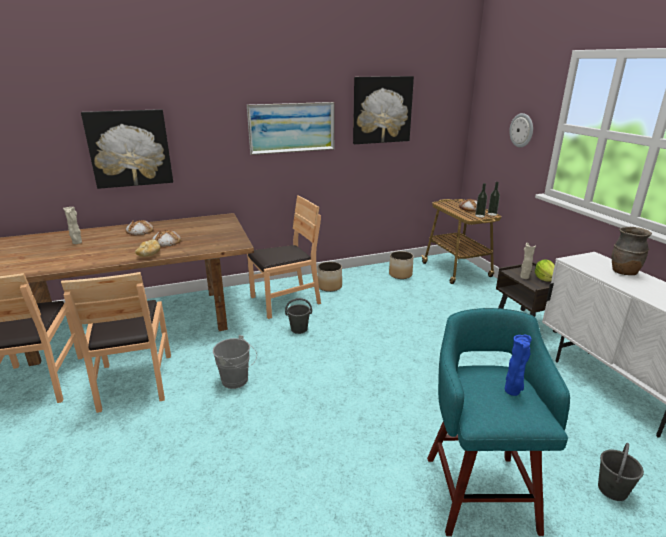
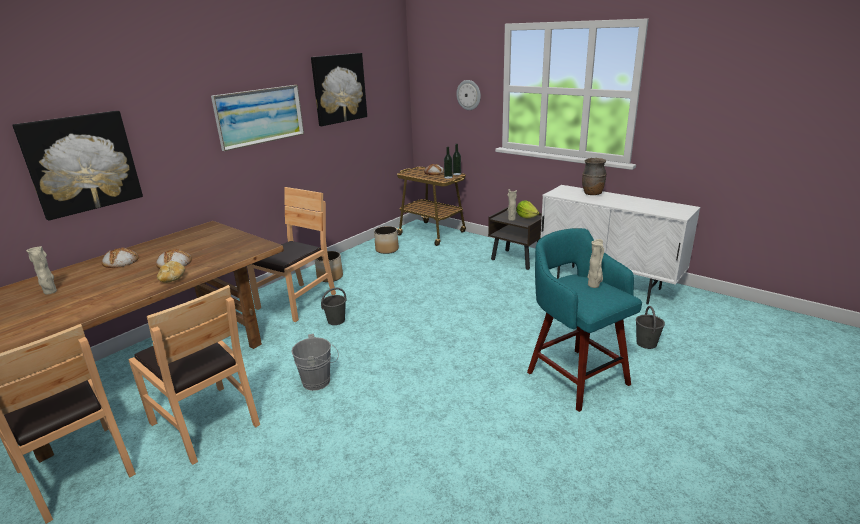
camera: 30 degrees left, 0 degrees up
(512, 392) = (594, 286): blue vase -> beige vase

